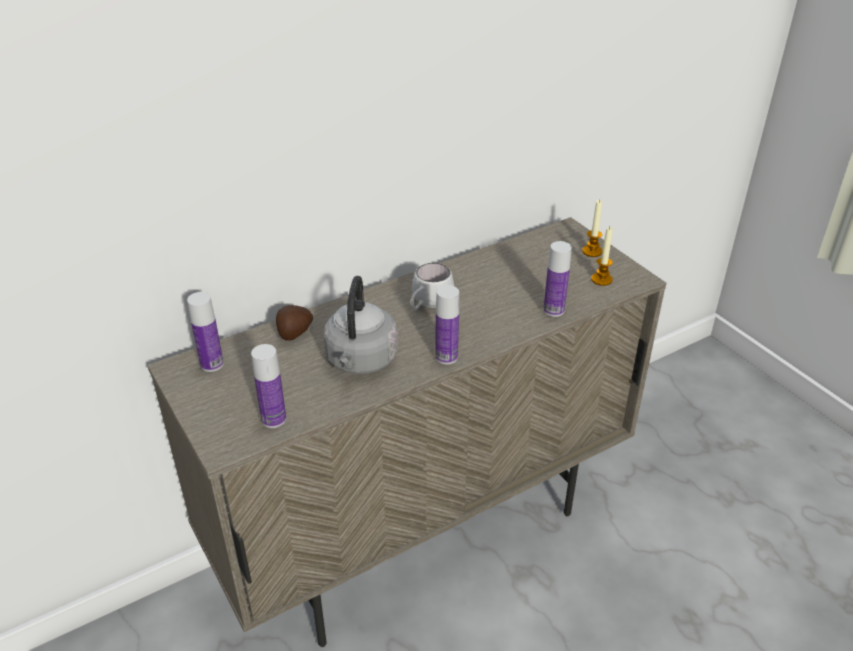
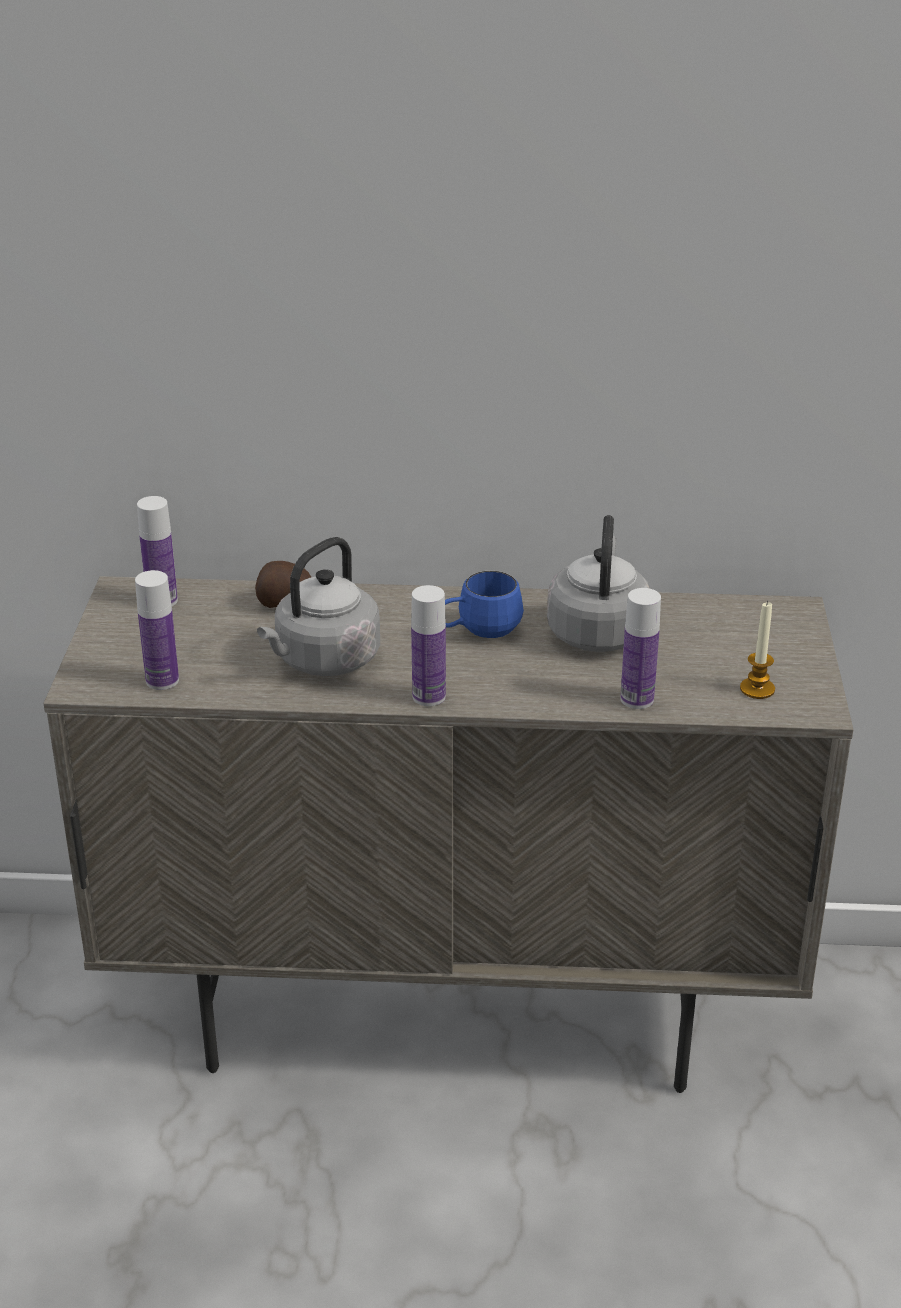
camera: 35 degrees right, 5 degrees down
(428, 305) = (479, 632): white mug -> blue mug
(489, 279) = (597, 631): none -> grey kettle
(592, 251) = (792, 650): candle -> none

